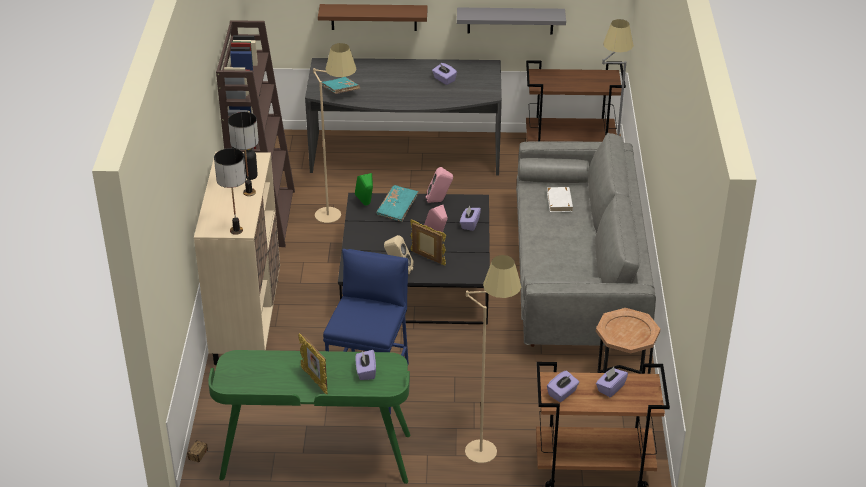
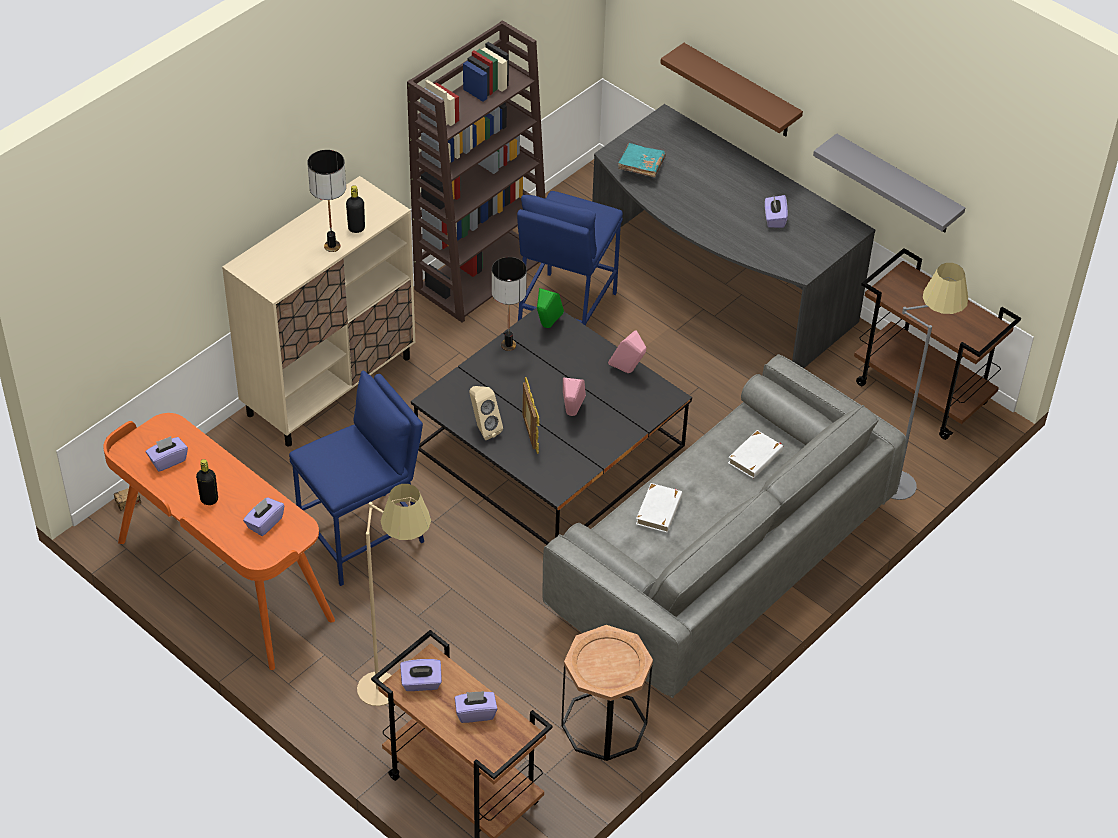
camera: 40 degrees right, 10 degrees up
(236, 231) = (267, 284): table lamp -> table lamp (508, 345)
(315, 380) = (209, 499): picture frame -> black bottle
(316, 458) = (223, 581): green desk -> orange desk
(338, 210) = (565, 311): beige floor lamp -> blue stool
(397, 209) = (572, 353): turquoise book -> none
(469, 224) = (625, 421): purple tissue box -> purple tissue box (168, 460)
(546, 252) = (659, 510): none -> white book

